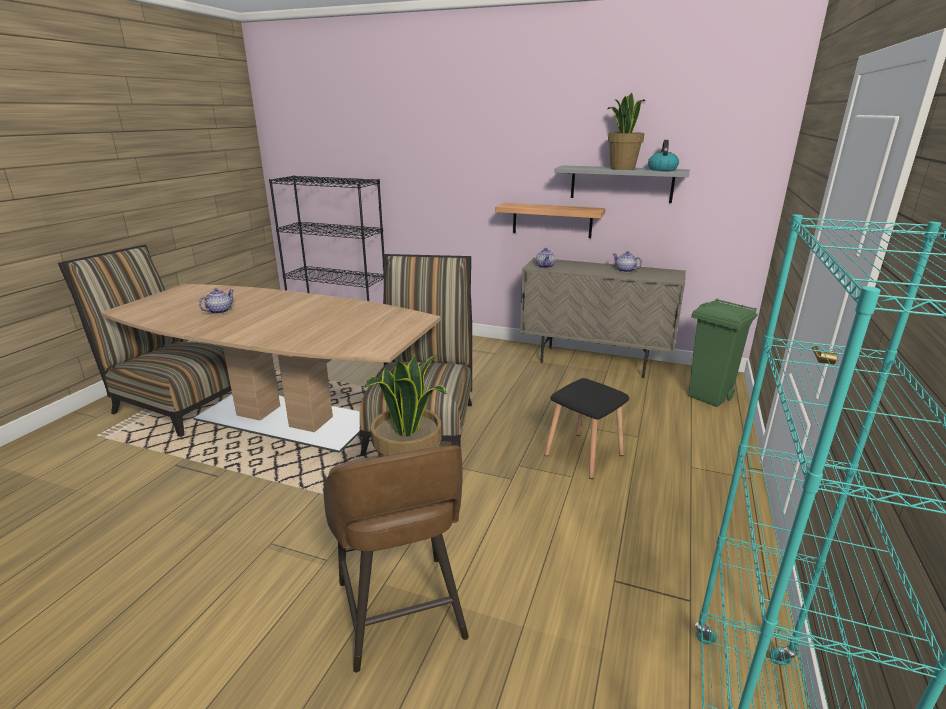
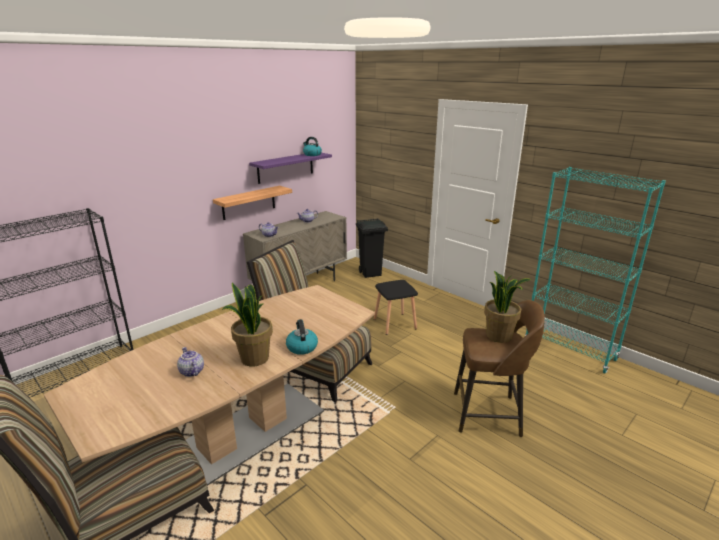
camera: 65 degrees left, 0 degrees up
(277, 339) = (301, 347): none -> kettle
(621, 184) = (285, 167): grey shelf -> purple shelf
(622, 168) = (293, 158): potted plant -> potted plant (254, 358)
(709, 397) = (371, 273): green trash can -> black trash can

